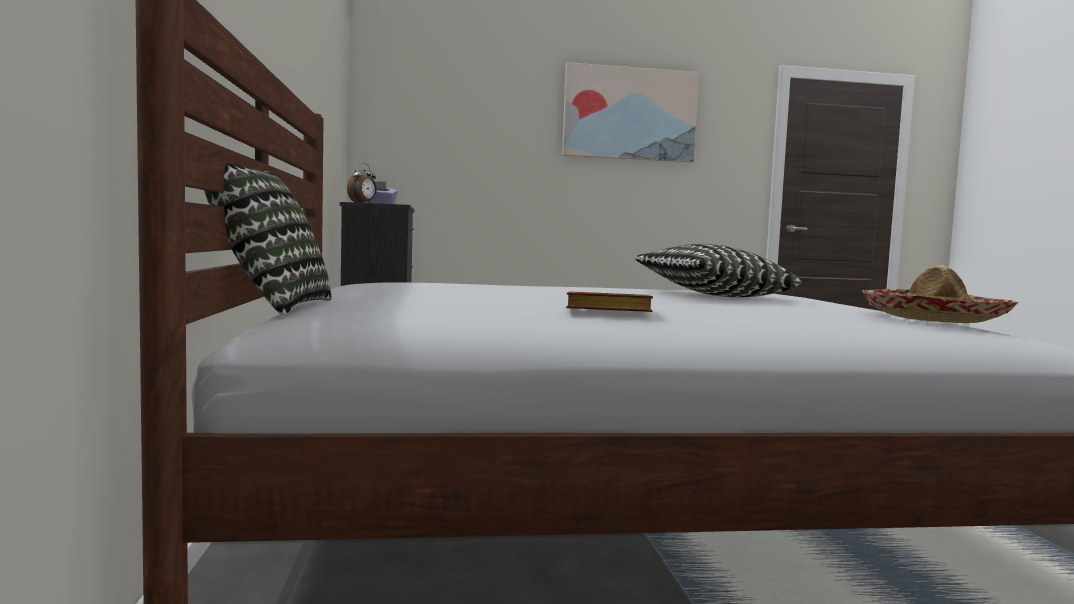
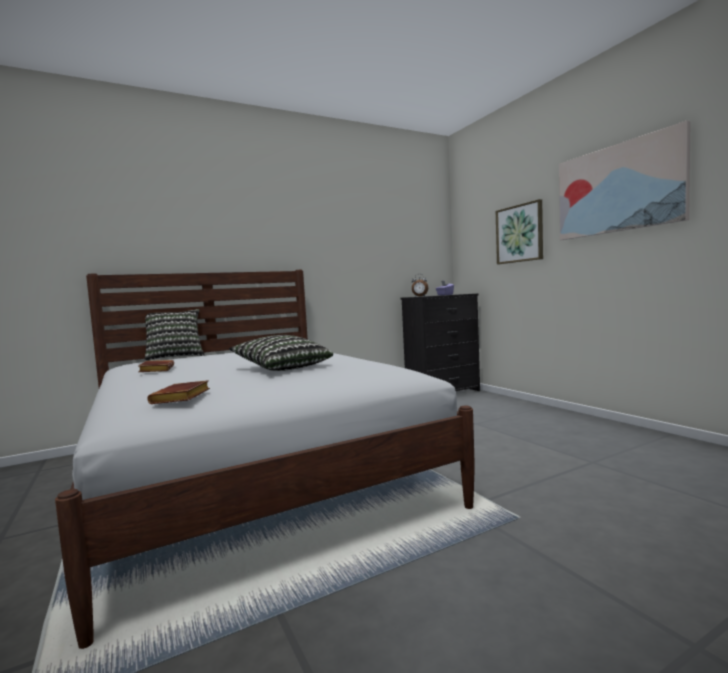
camera: 70 degrees right, 0 degrees up
(495, 133) = (519, 233): none -> picture
(934, 318) = (182, 398): hat -> brown book

